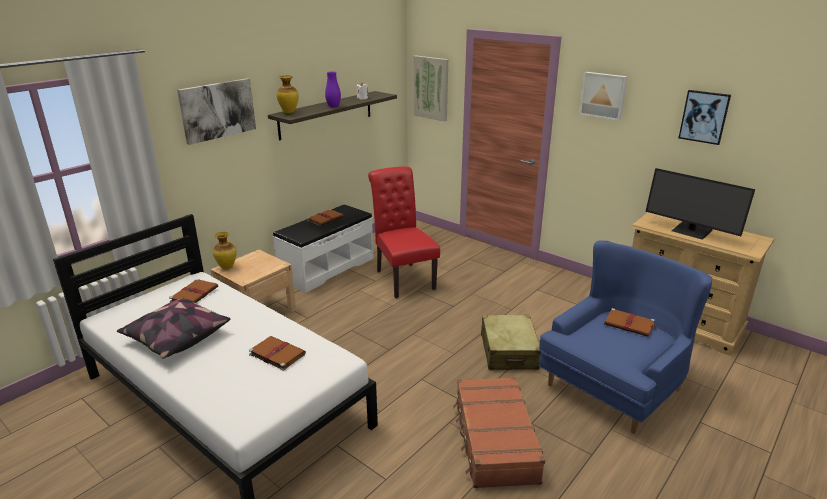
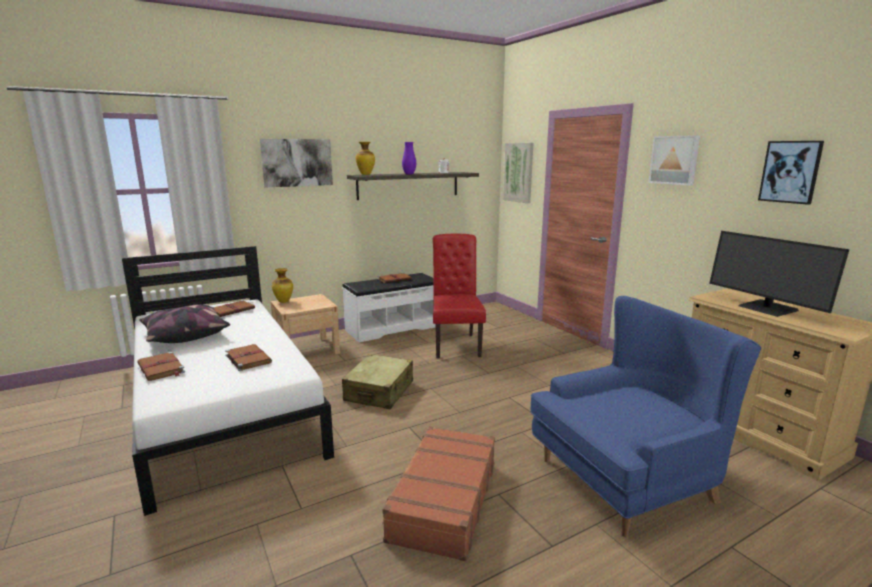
camera: 20 degrees right, 10 degrees down
(509, 351) = (520, 421): beige suitcase -> beige suitcase (379, 391)
(630, 324) = (650, 400): brown book -> brown book (161, 368)

